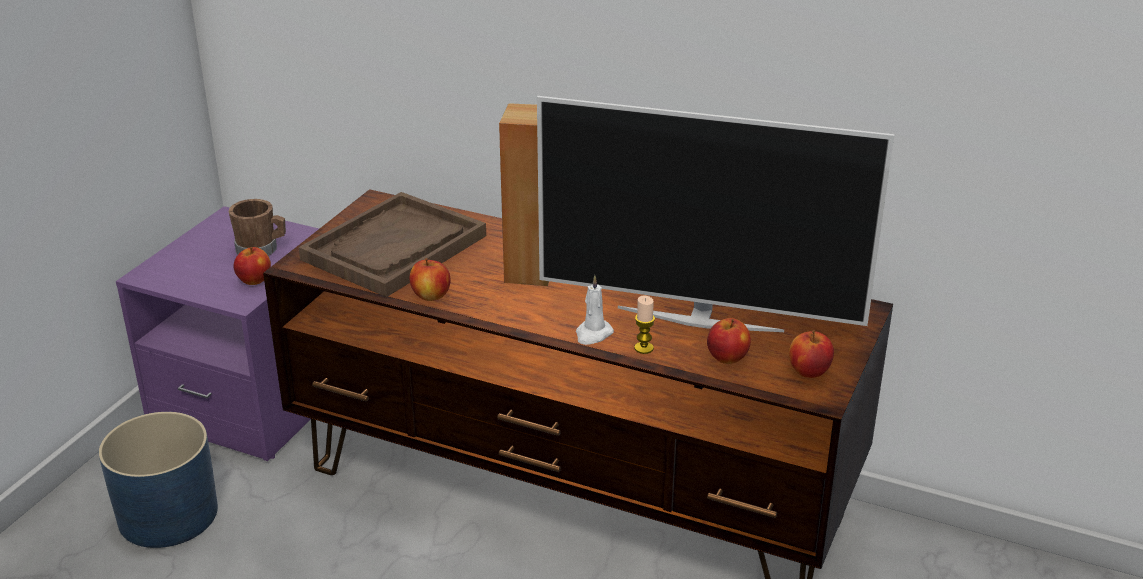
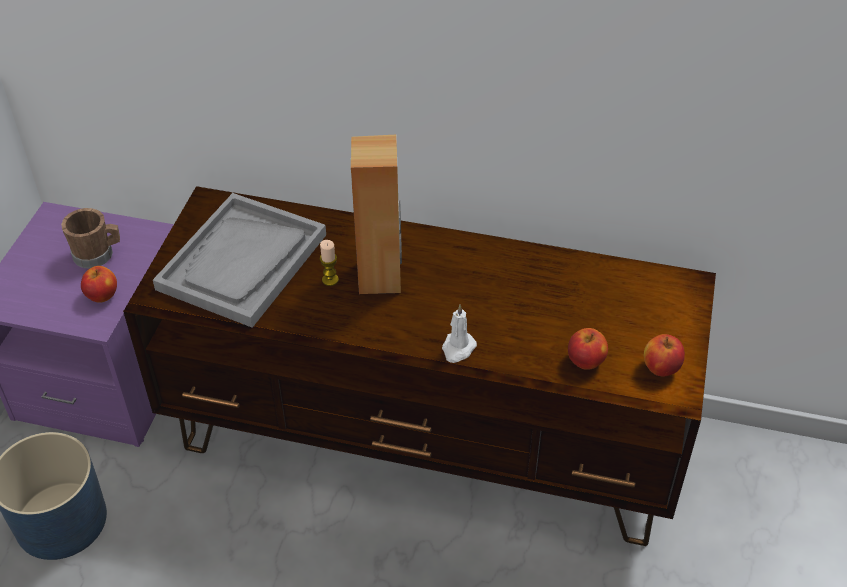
camera: 10 degrees left, 15 degrees up
(394, 248) = (242, 262): brown tray -> grey tray
(431, 296) = (295, 320): apple -> none
(643, 348) = (508, 359): candle -> candle (330, 280)
(700, 318) = (550, 315): television -> none

